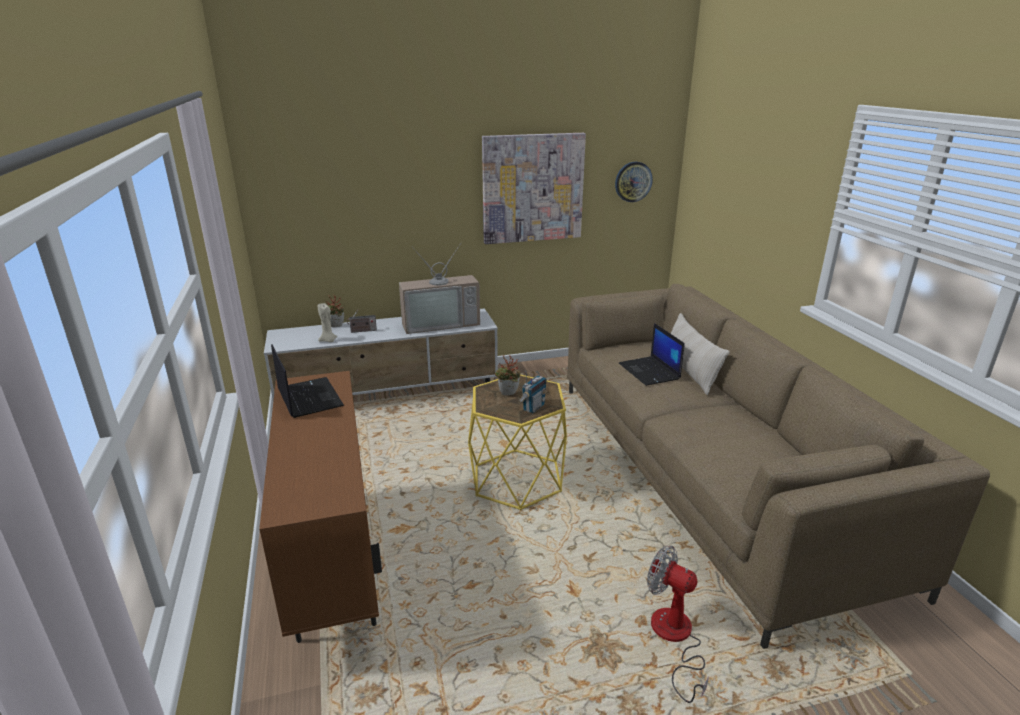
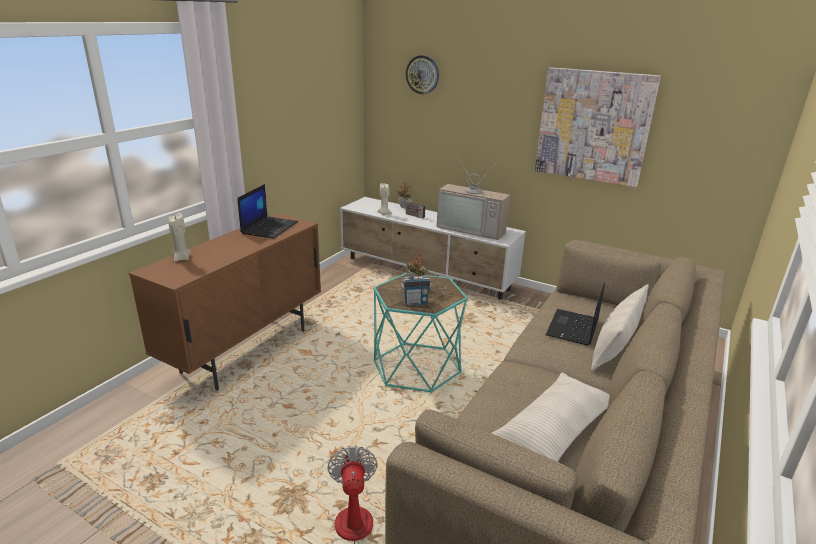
camera: 45 degrees right, 0 degrees up
(288, 478) = (181, 258): none -> beige candle
(517, 479) = (416, 367): yellow side table -> turquoise side table
(633, 181) = (717, 139): wall clock -> wall clock (422, 74)
(759, 445) = (555, 430): none -> beige pillow

